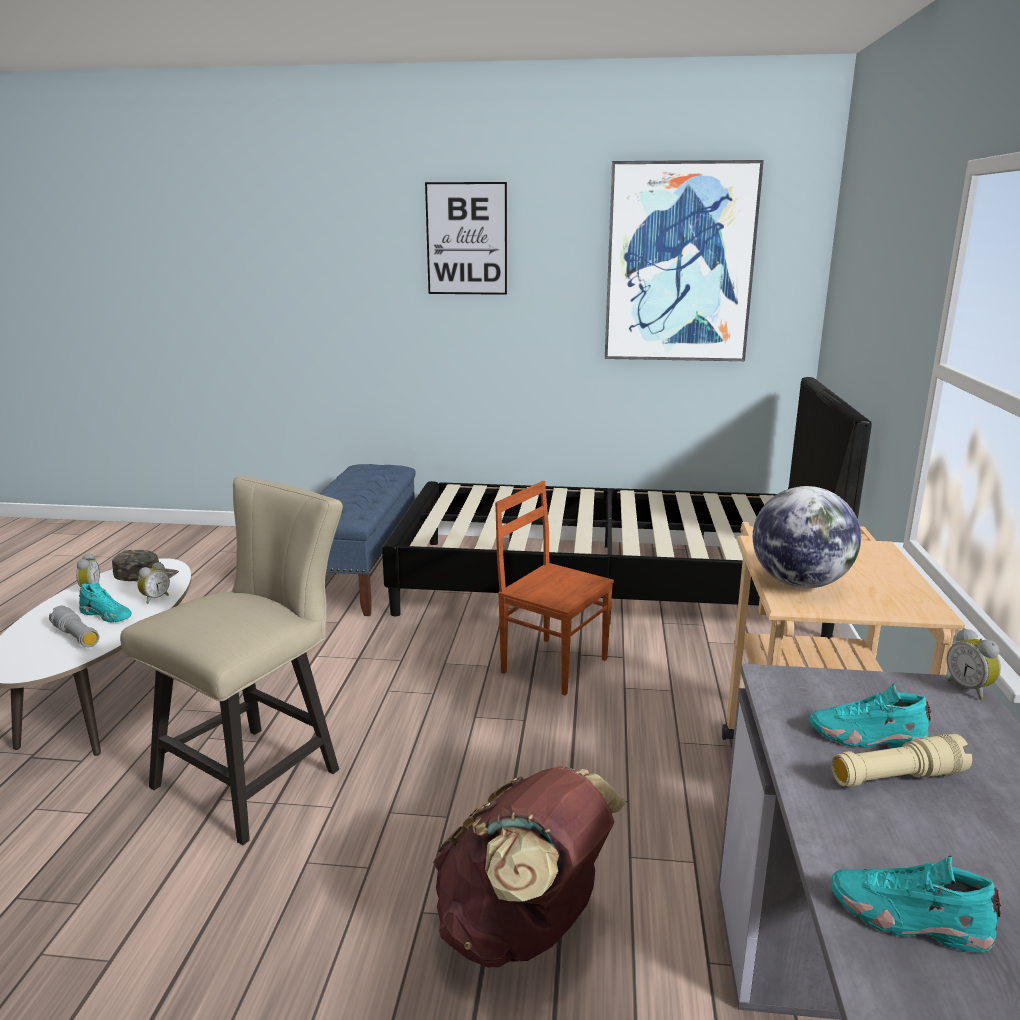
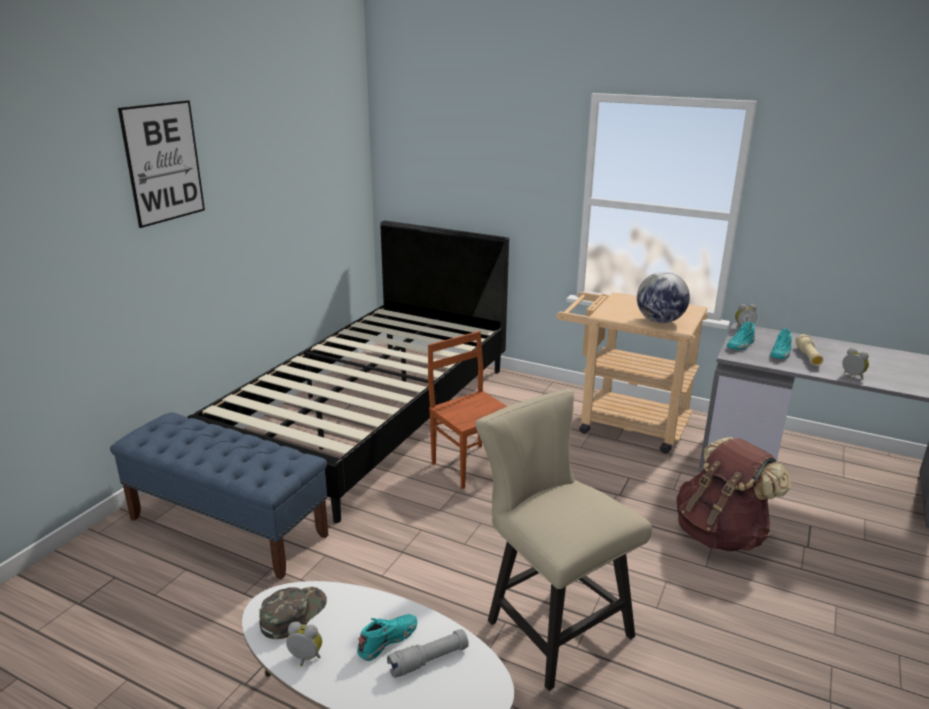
camera: 70 degrees left, 5 degrees up
(155, 598) = (367, 605): alarm clock -> alarm clock (851, 376)
(554, 664) = (471, 465): brown chair -> brown chair turned 90 degrees clockwise
(679, 263) = (305, 155): picture -> none
(908, 919) = (887, 378): turquoise shoe -> turquoise shoe (740, 345)

